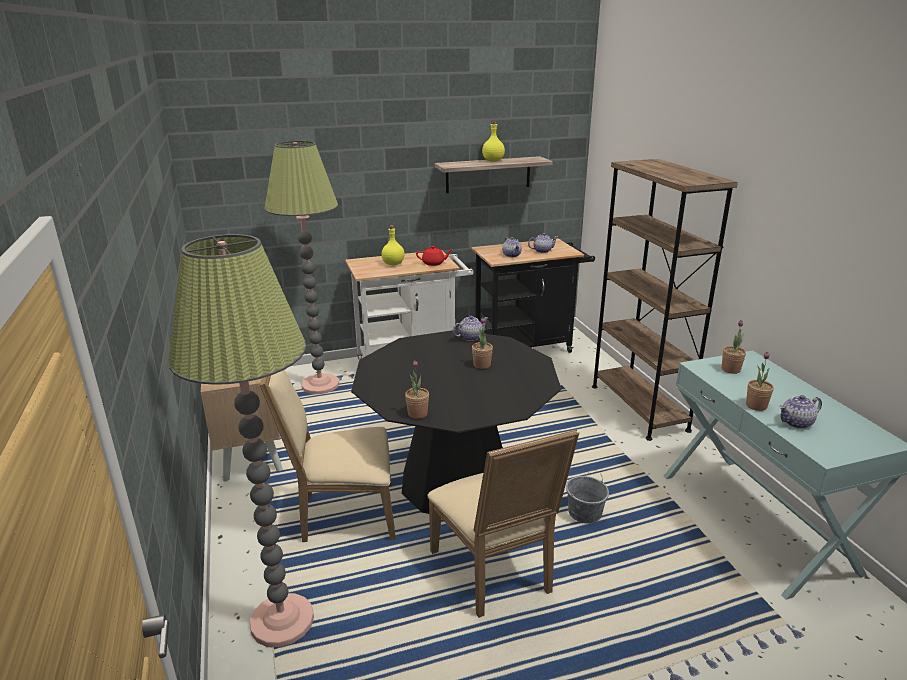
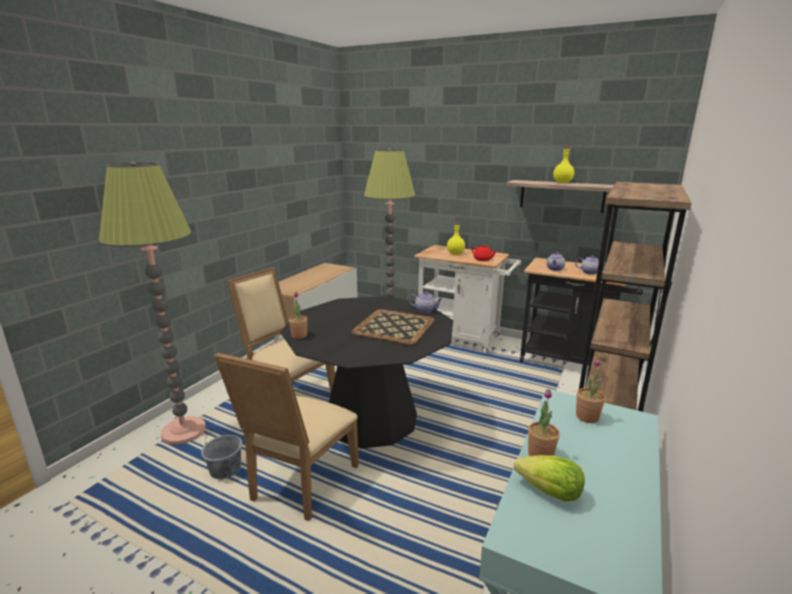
camera: 45 degrees right, 5 degrees down
(482, 365) = (394, 327): potted plant -> tray
(585, 512) = (418, 491): grey bucket -> grey bucket (225, 469)
(796, 423) = (550, 492): teapot -> lettuce

